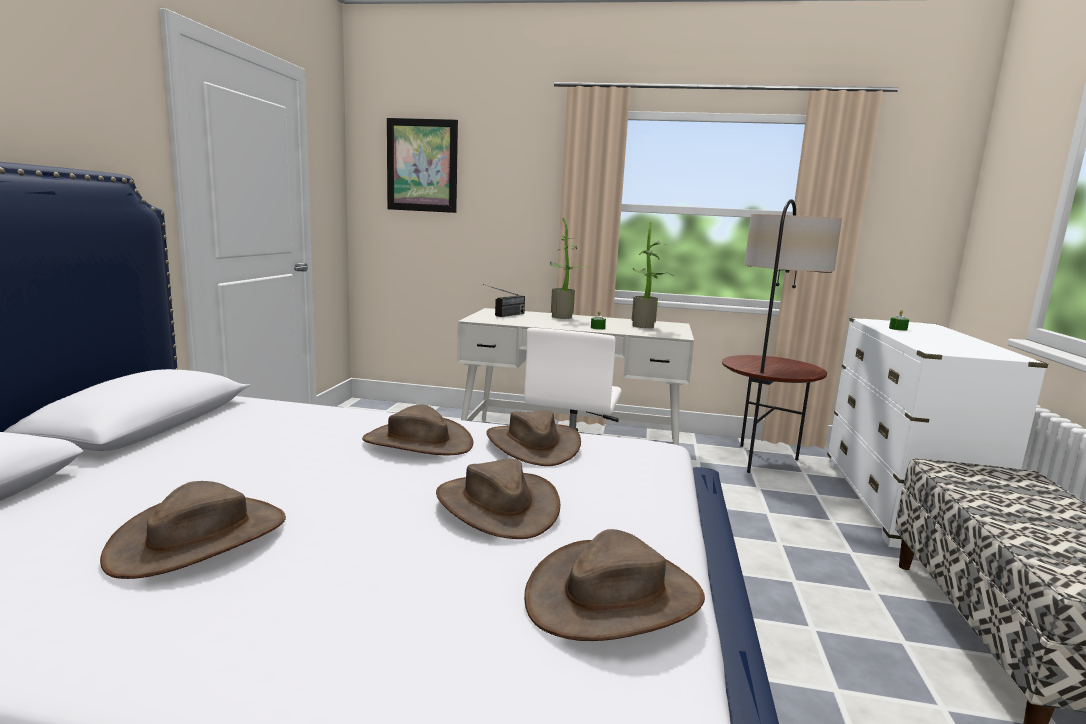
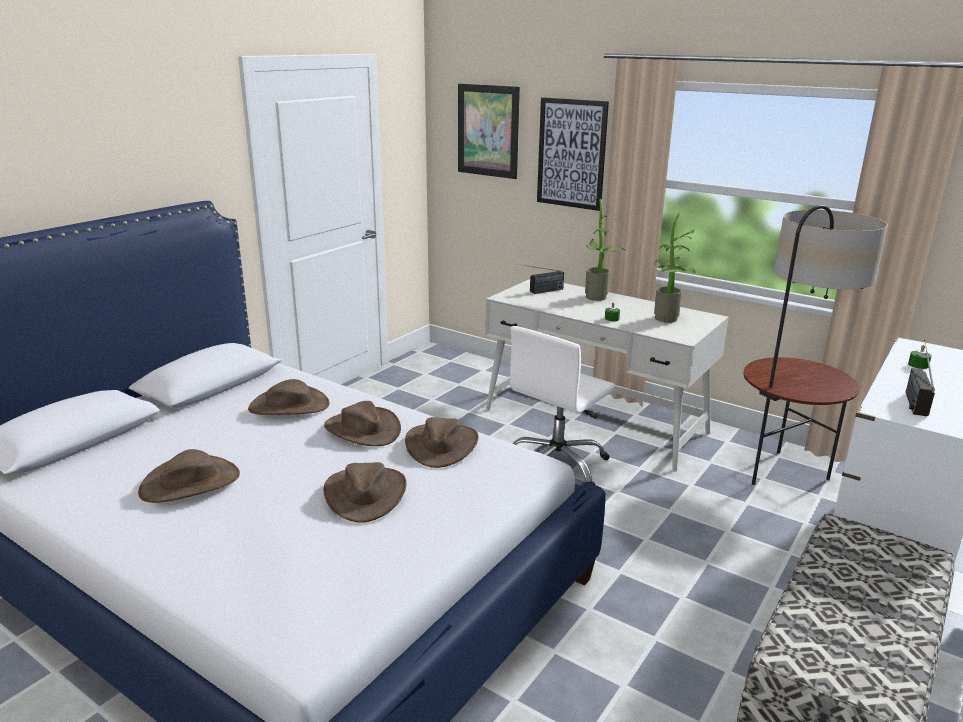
camera: 25 degrees right, 10 degrees up
(516, 184) = (571, 154): none -> picture
(614, 596) = (367, 571): brown hat -> brown hat (289, 406)
(937, 344) = (912, 397): none -> radio

